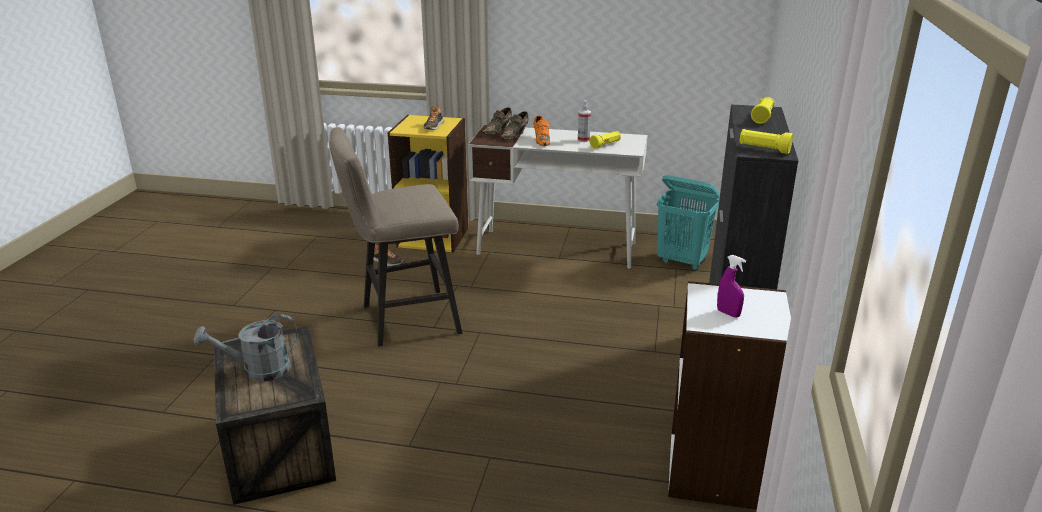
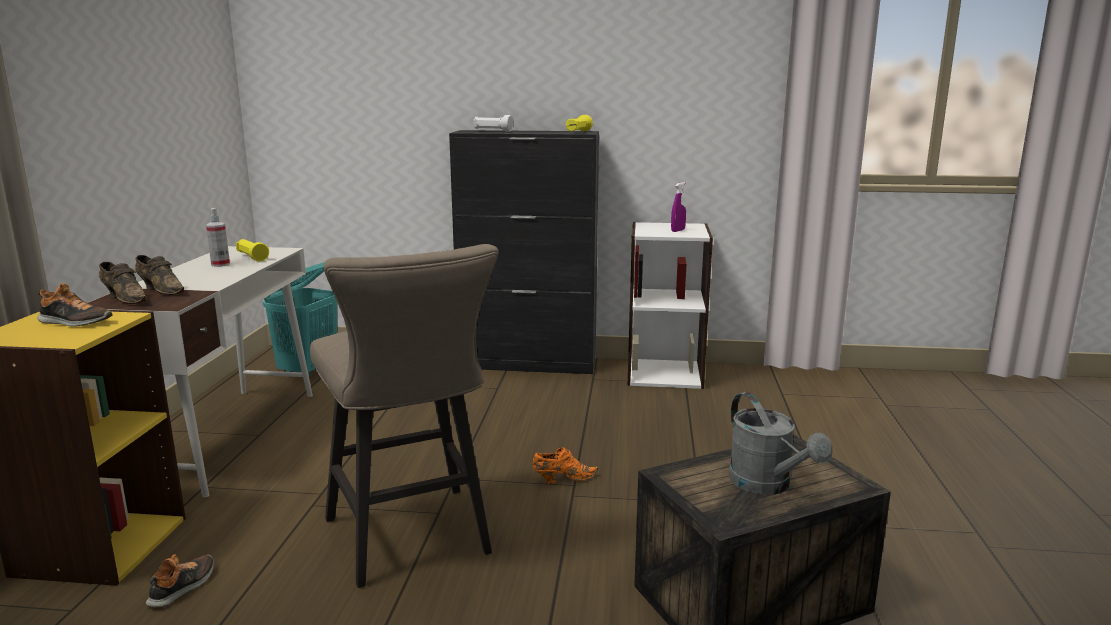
camera: 95 degrees left, 10 degrees down
(541, 140) = (203, 279): orange shoe -> orange shoe (562, 479)
(762, 117) = (492, 131): yellow flashlight -> white flashlight

